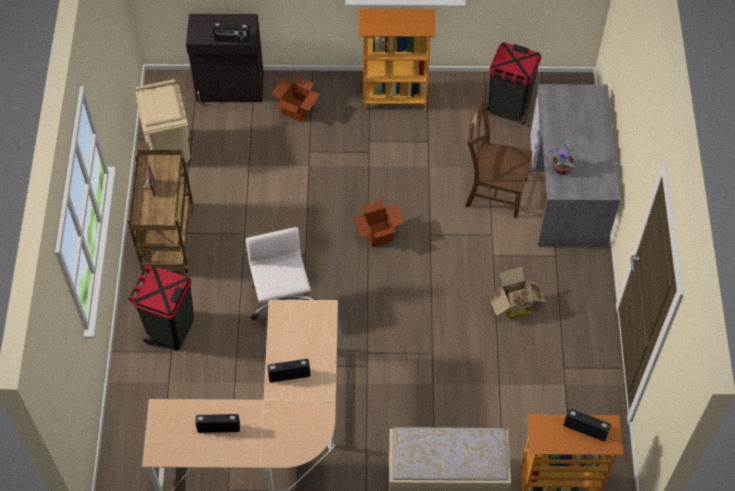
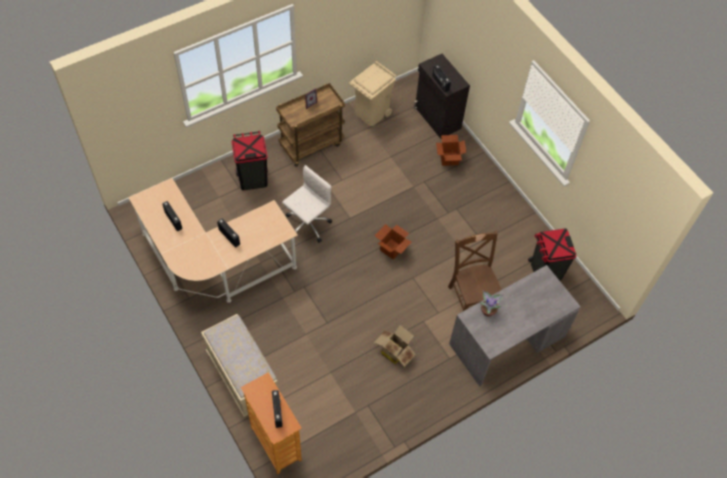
camera: 55 degrees right, 0 degrees up
(395, 97) = (500, 205): bookcase -> none

